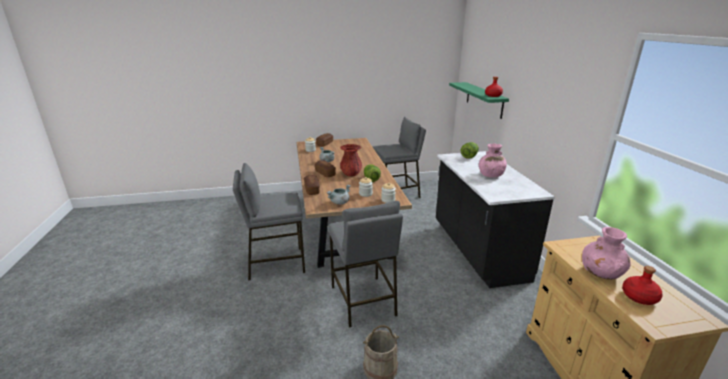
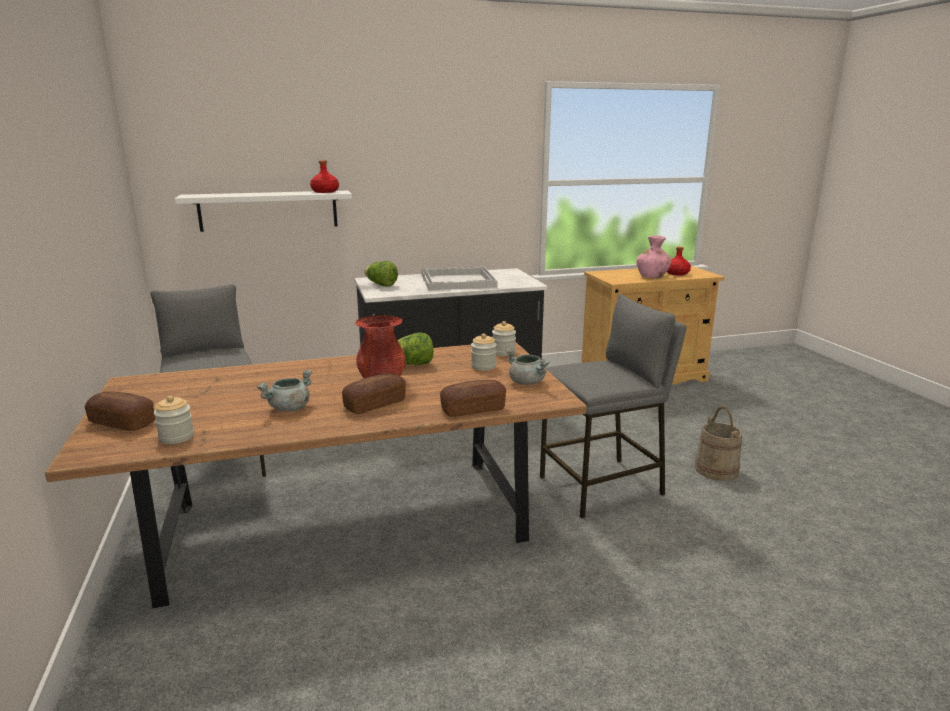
camera: 95 degrees left, 5 degrees down
(275, 263) = (529, 604): grey stool -> none
(484, 99) = (268, 210): green shelf -> white shelf
(490, 175) = (458, 281): pink vase -> white tray

